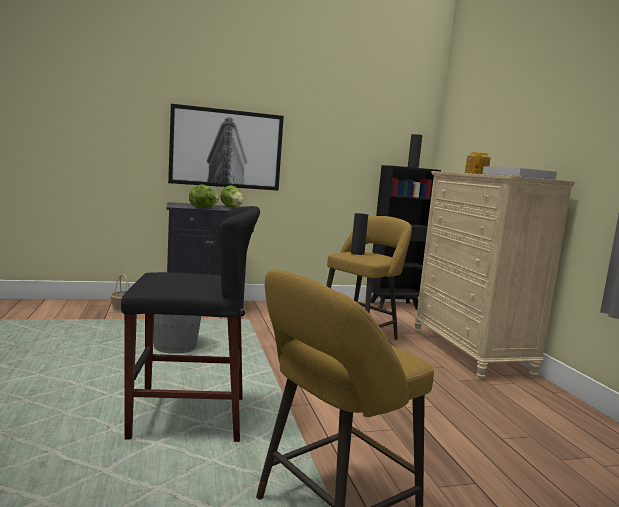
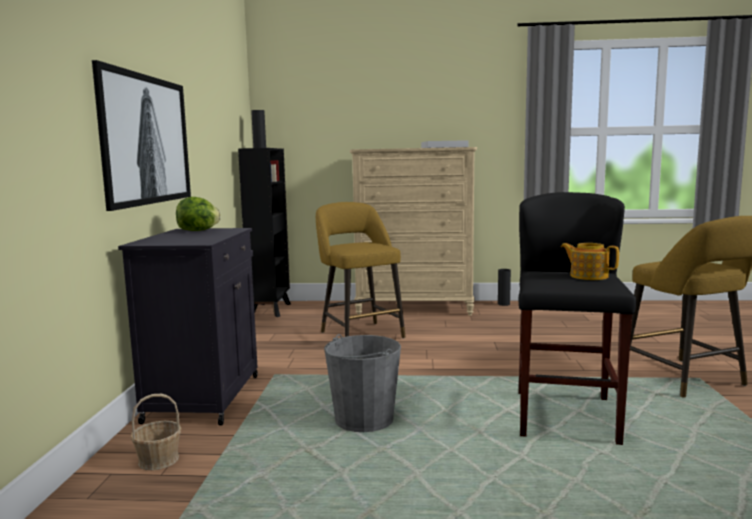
camera: 70 degrees left, 0 degrees up
(203, 208) = (215, 236): lettuce -> none
(357, 253) = (358, 245): black vase -> black vase (503, 304)
(476, 173) = (396, 148): teapot -> teapot (588, 276)

